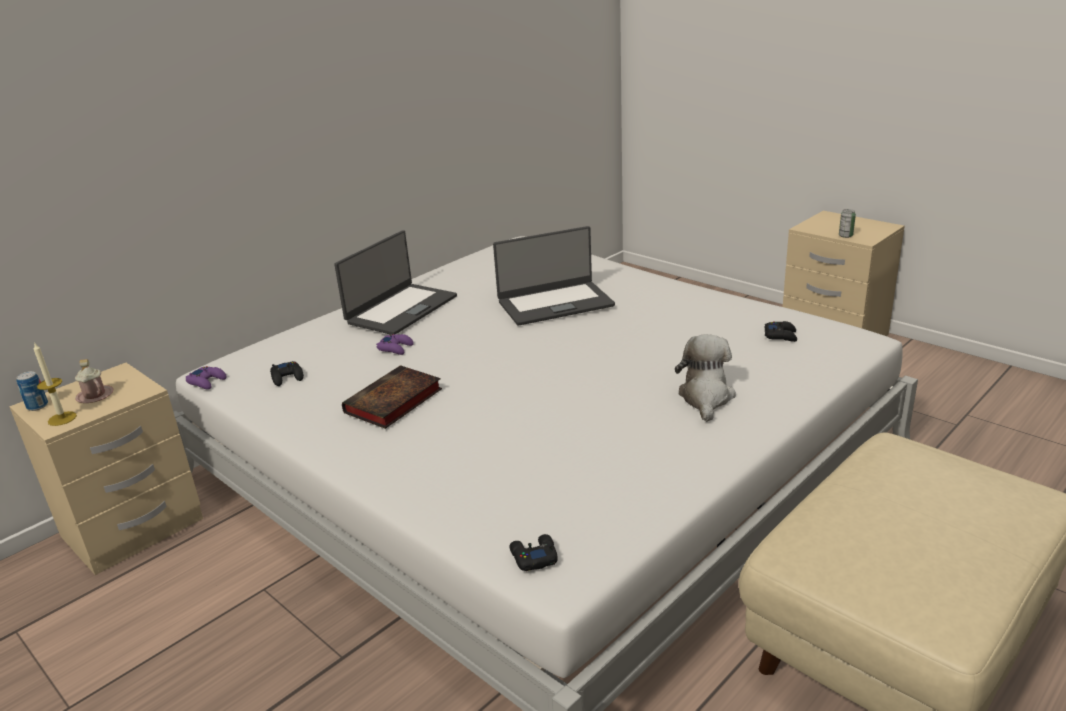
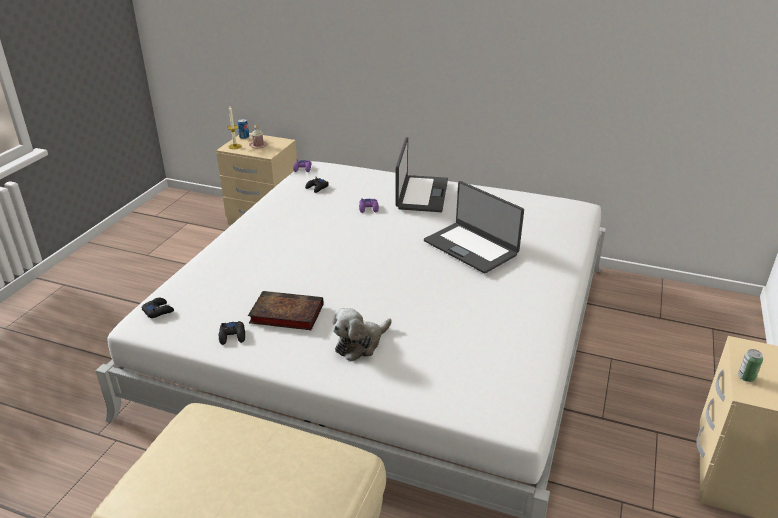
camera: 65 degrees right, 5 degrees up
(392, 403) = (299, 226): book -> book (284, 314)
(401, 309) = (421, 194): laptop -> laptop turned 90 degrees counterclockwise
(706, 398) = (360, 344): plush toy -> plush toy turned 150 degrees clockwise
(781, 335) = (490, 369): black game controller -> black game controller (232, 336)

